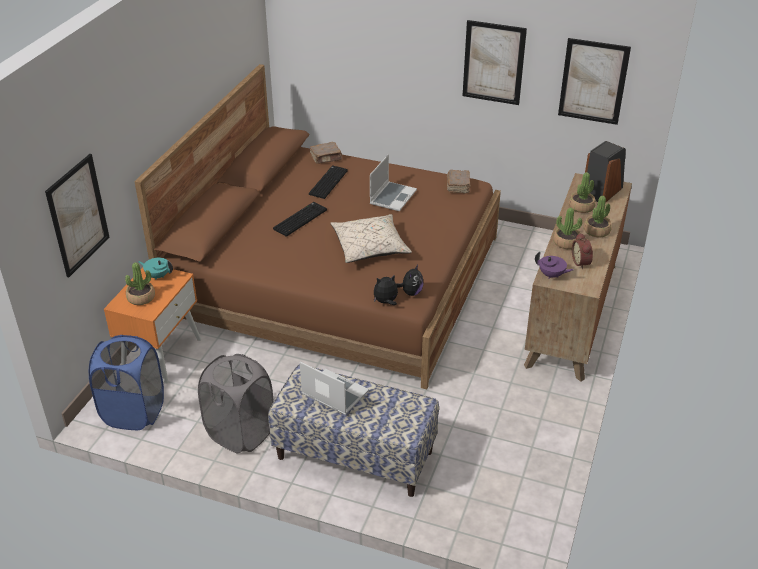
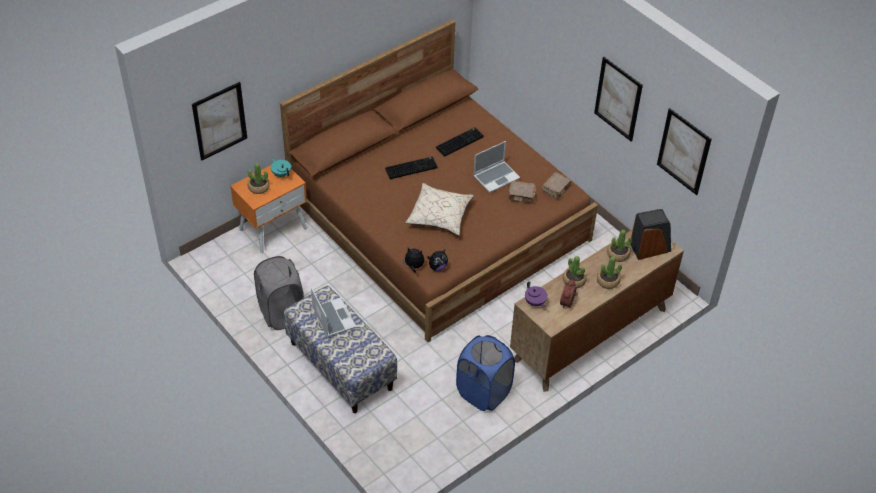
camera: 30 degrees right, 10 degrees up
(134, 412) = (227, 265): blue laundry basket -> blue laundry basket (483, 392)
(326, 158) = (477, 117): brown book -> brown book (522, 196)

